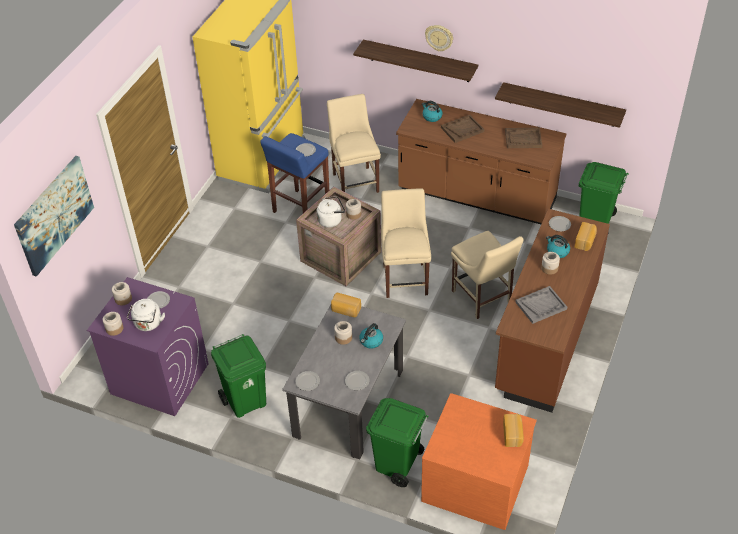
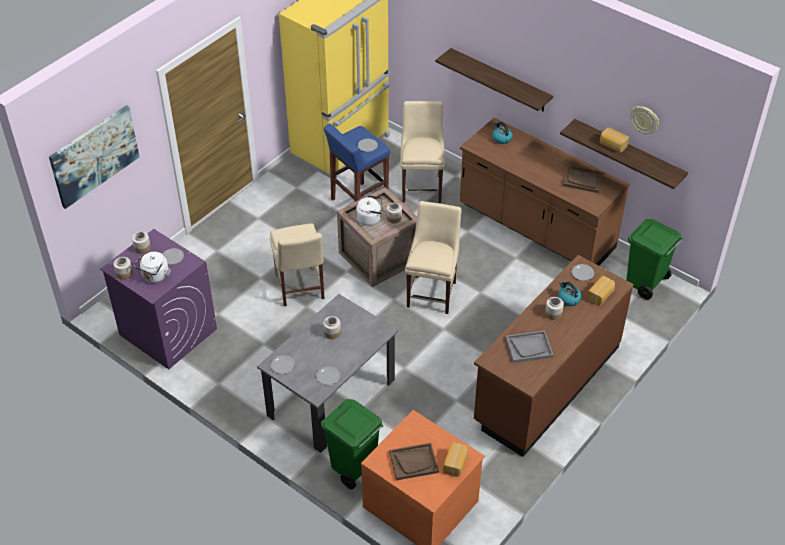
camera: 15 degrees right, 0 degrees up
(246, 401) = (237, 372): green trash can -> none
(345, 310) = (344, 307): bread -> bread (612, 145)
(371, 341) = (356, 342): kettle -> none
(439, 37) = (519, 61): wall clock -> wall clock (644, 120)
(462, 129) = (526, 158): brown tray -> brown tray (414, 462)
(482, 299) = (500, 330): beige chair -> beige chair (300, 289)

